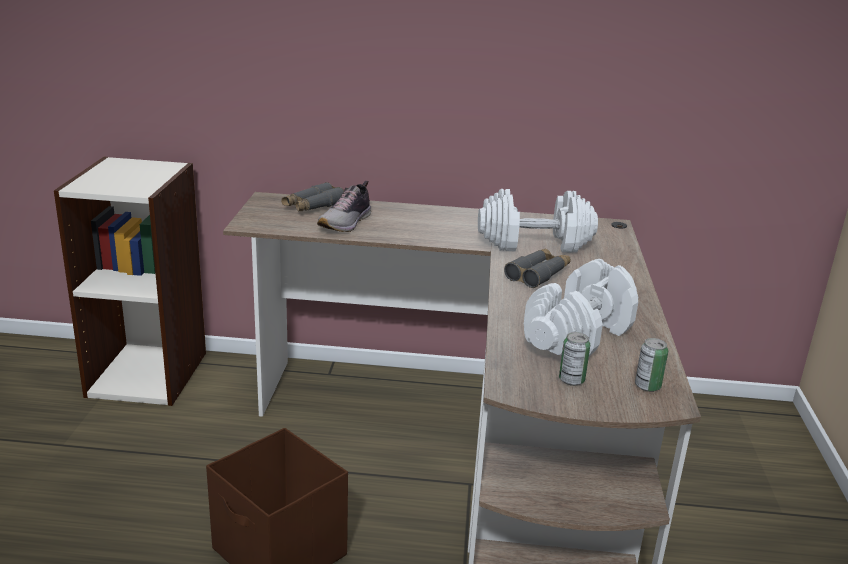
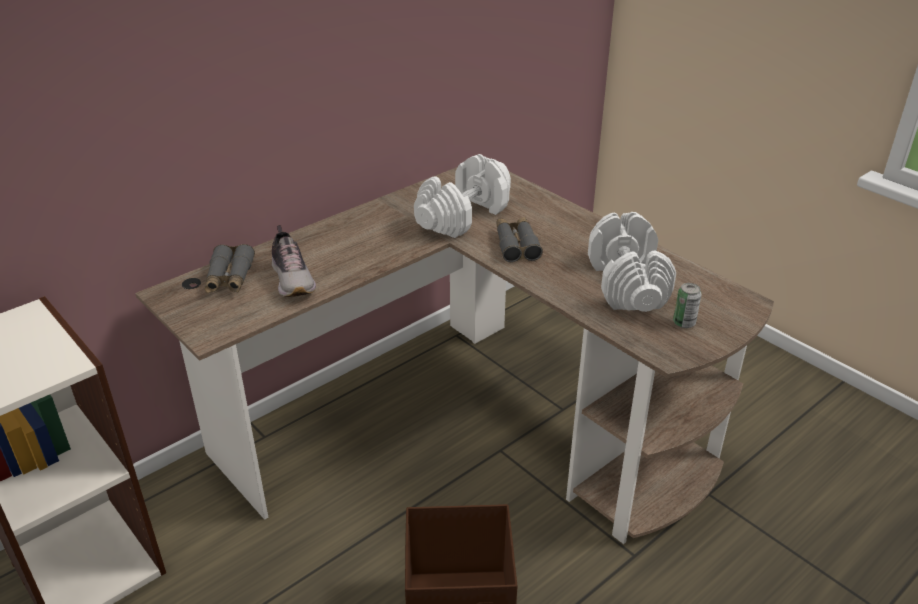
camera: 45 degrees left, 10 degrees up
(647, 386) = (721, 298): can -> none

